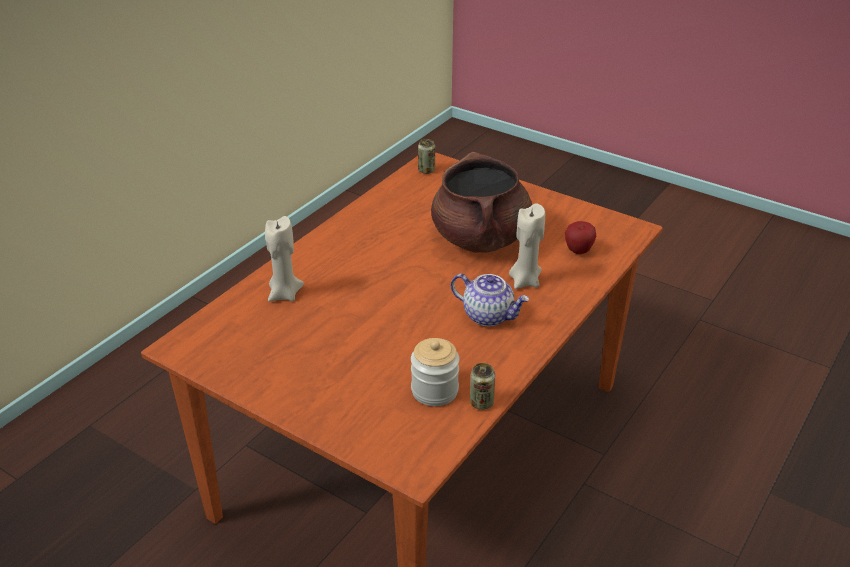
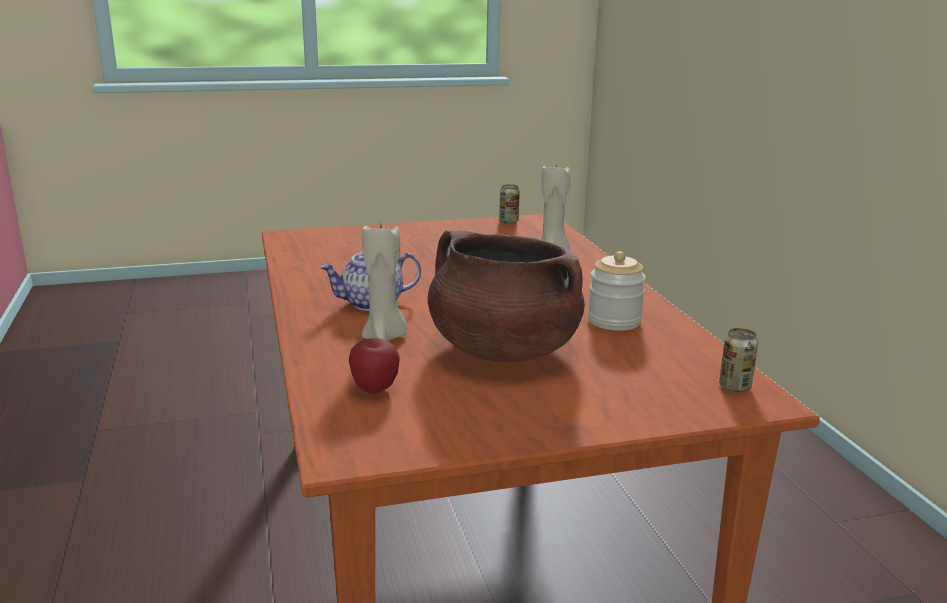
camera: 130 degrees right, 15 degrees down
(434, 391) = (335, 259): jar -> jar (614, 321)
(481, 403) = (289, 266): can -> can (508, 221)

